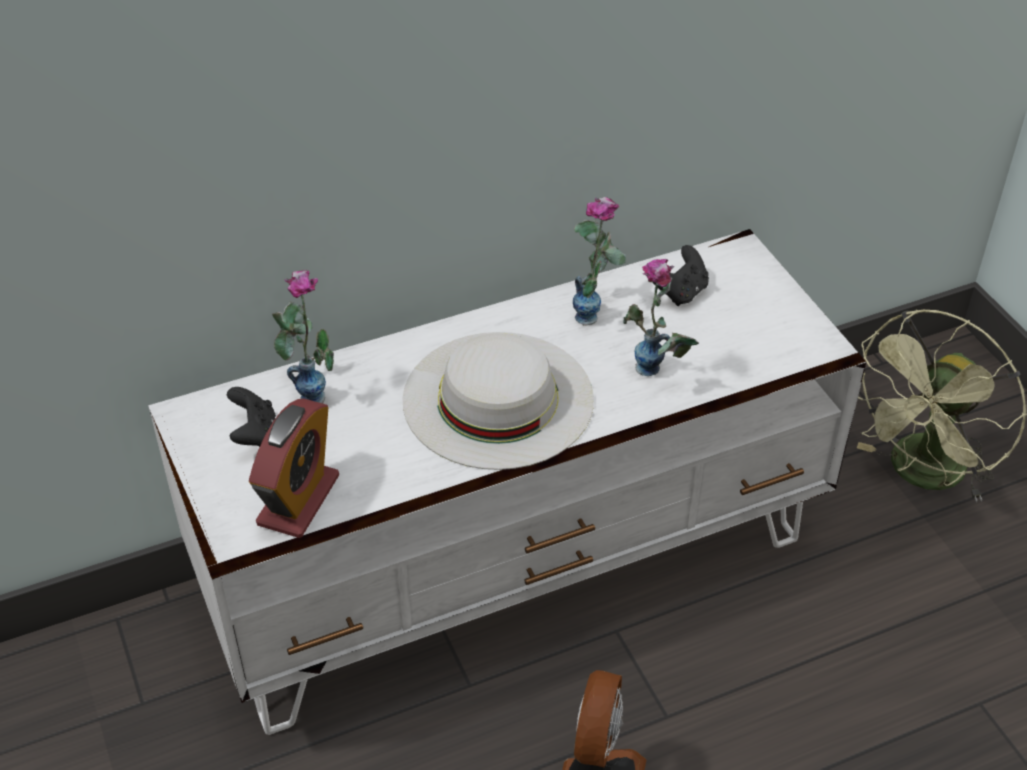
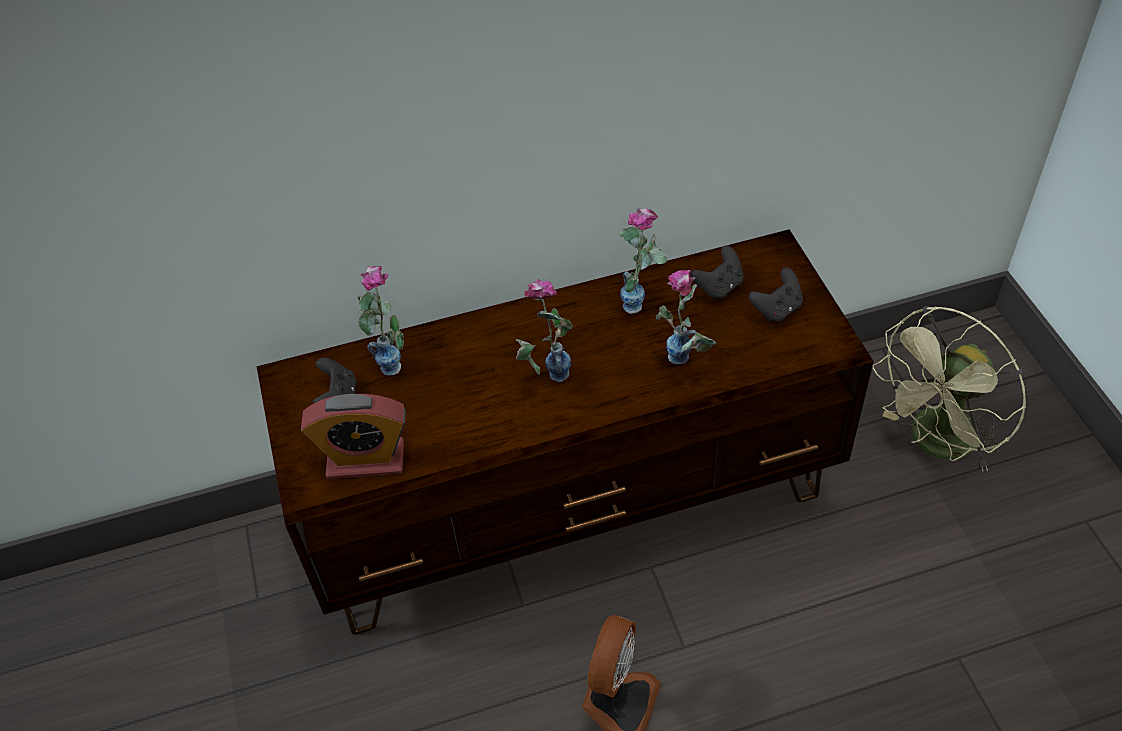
camera: 10 degrees right, 5 degrees up
(298, 500) = (365, 460): alarm clock -> alarm clock turned 60 degrees clockwise
(497, 399) = (545, 378): white hat -> vase
(514, 569) = (573, 506): white tv stand -> brown tv stand
(750, 313) = (777, 309): none -> black game controller

